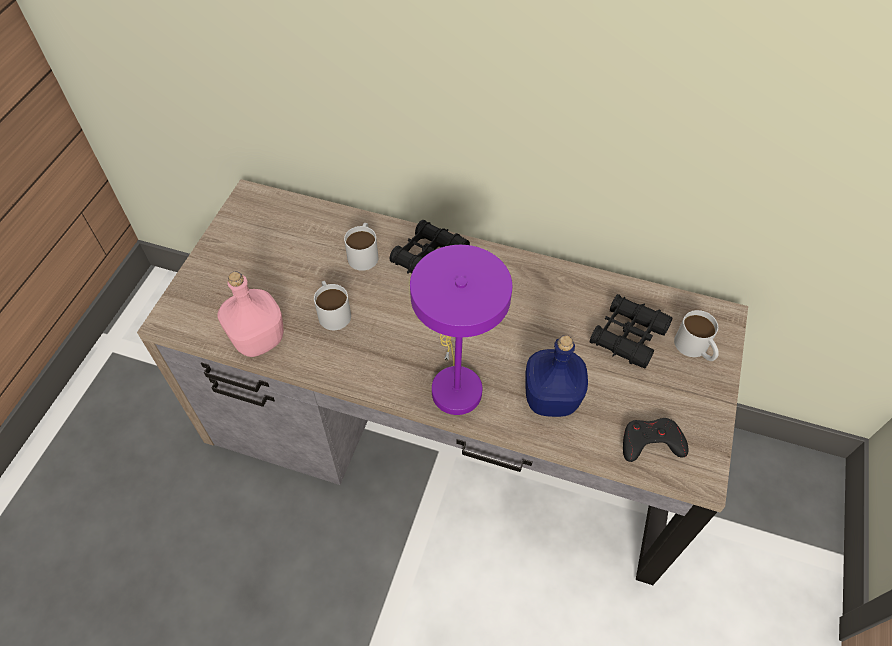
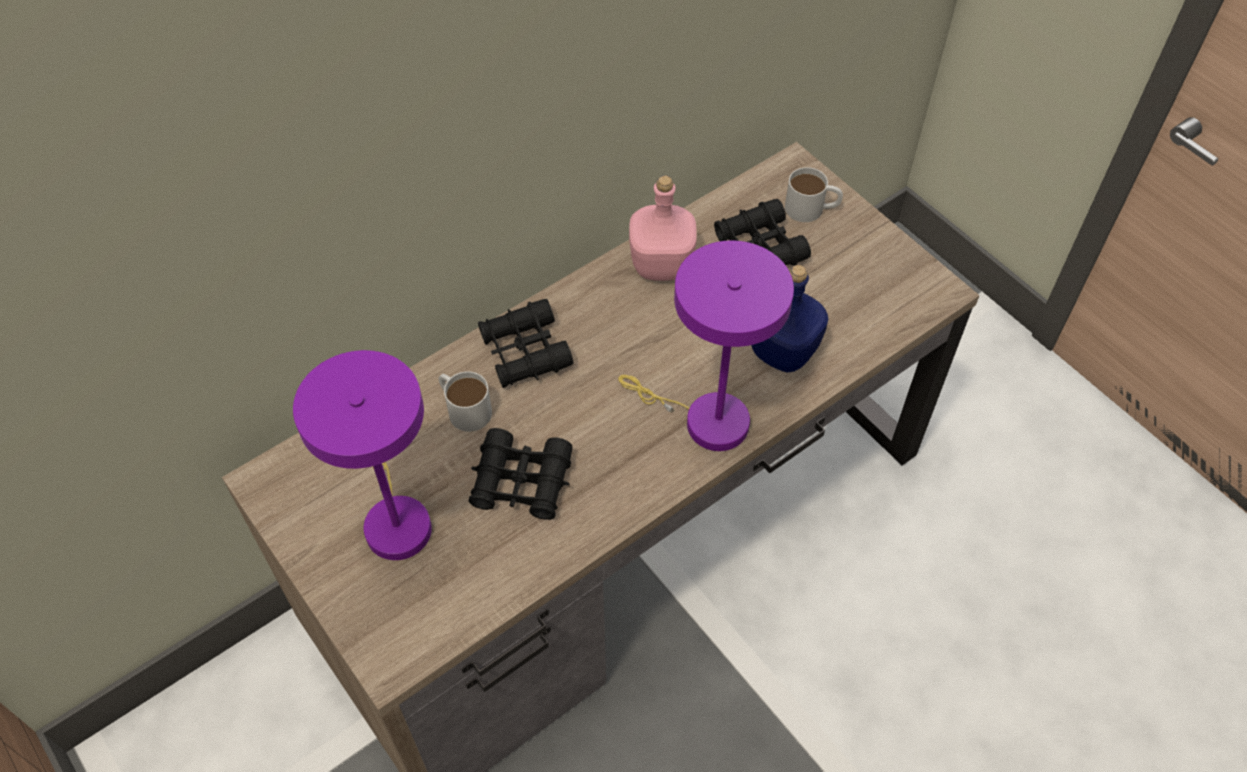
camera: 55 degrees left, 0 degrees up
(257, 338) = (499, 577): pink bottle -> pink bottle (660, 265)
(264, 266) = (395, 519): none -> purple table lamp
(332, 311) = (521, 482): white mug -> black binoculars
(651, 442) = (884, 305): black game controller -> none

